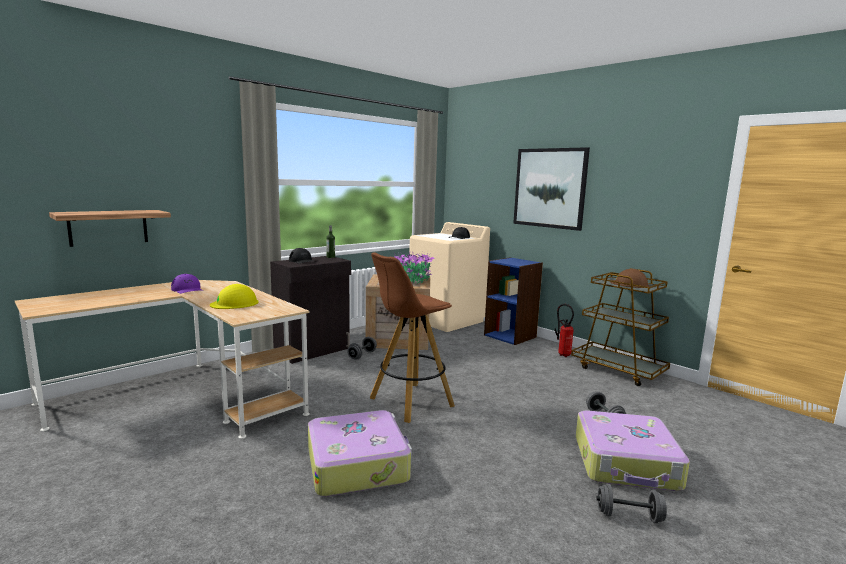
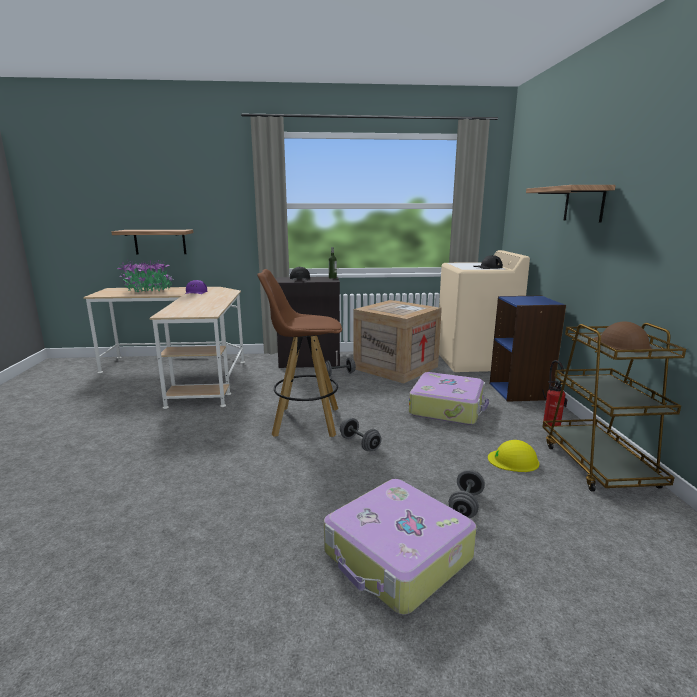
camera: 40 degrees right, 5 degrees up
(235, 303) = (191, 304): yellow hard hat -> yellow hard hat (513, 460)
(358, 464) = (189, 451): suitcase -> suitcase (447, 408)
(412, 281) = (407, 310): potted plant -> potted plant (148, 291)
(549, 188) = (584, 204): picture -> shelf
(629, 516) = (297, 600): grey dumbbell -> grey dumbbell (360, 444)

